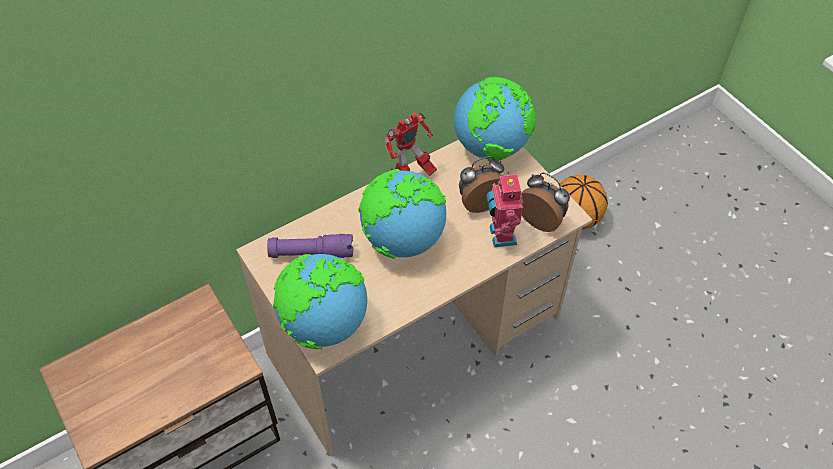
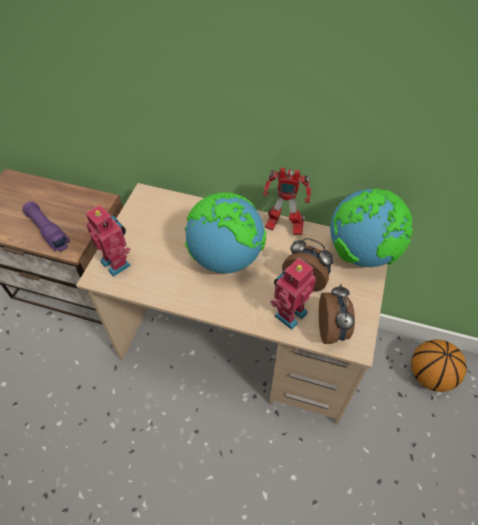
camera: 50 degrees right, 0 degrees up
(311, 253) = (168, 218): purple flashlight -> purple flashlight (48, 231)
(323, 324) = (117, 262): globe -> toy robot

